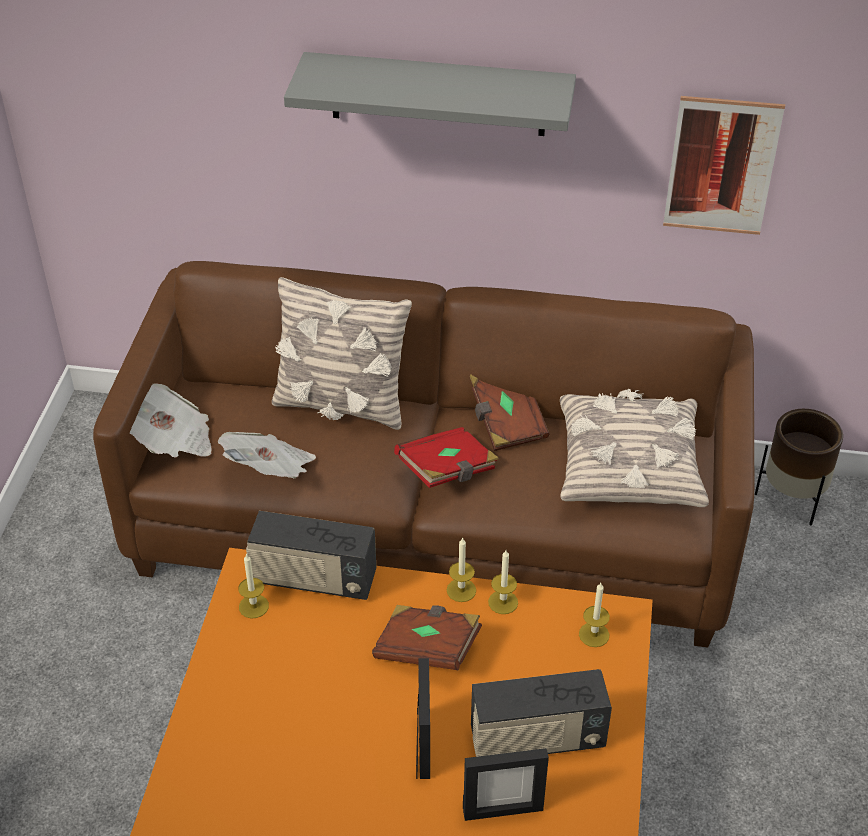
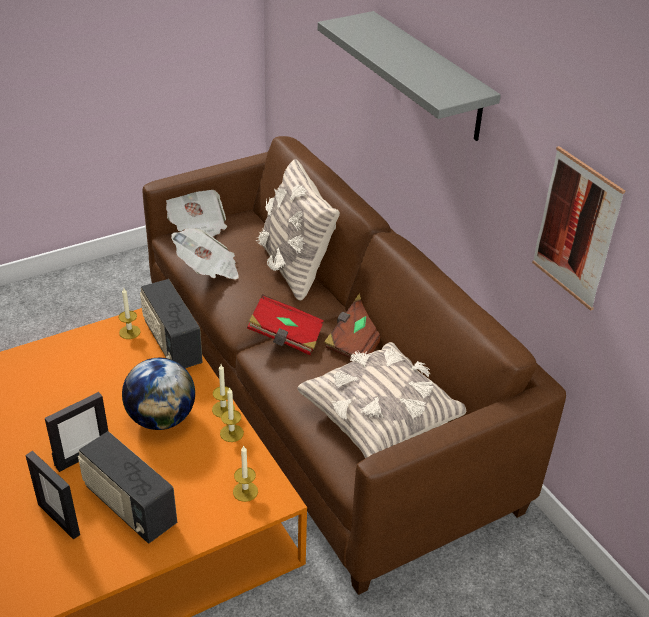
camera: 50 degrees right, 5 degrees down
(427, 649) = (161, 418): brown book -> globe
(792, 499) = (557, 575): brown planter -> none

